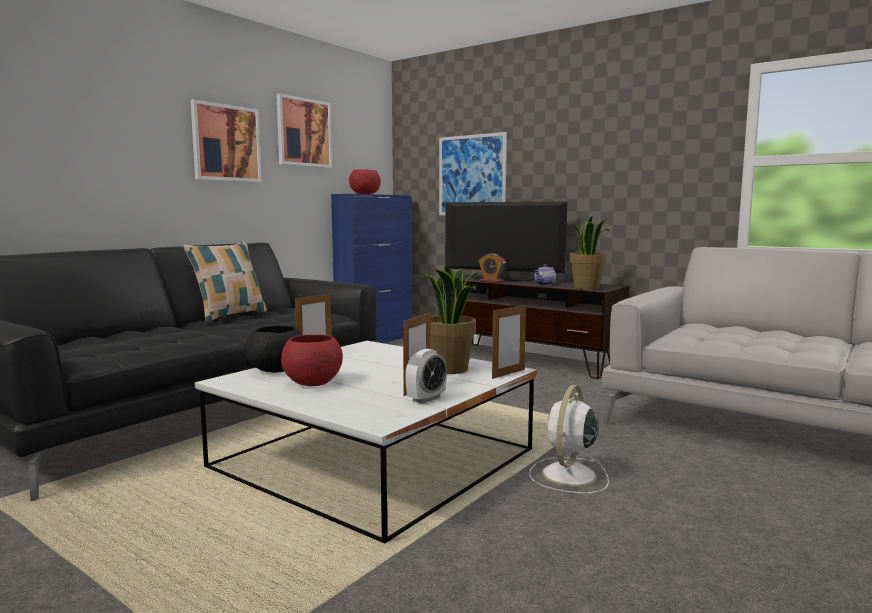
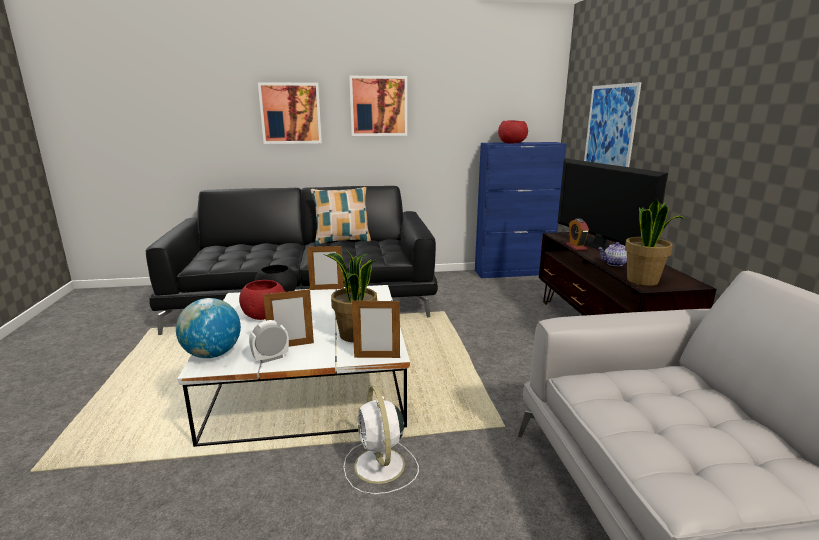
camera: 45 degrees right, 10 degrees up
(303, 132) = (455, 90): picture -> picture (291, 113)
(358, 415) = (212, 354): none -> globe
(426, 399) = (271, 358): alarm clock -> alarm clock turned 150 degrees clockwise
(568, 475) = (380, 467): white fan -> white fan turned 90 degrees counterclockwise

